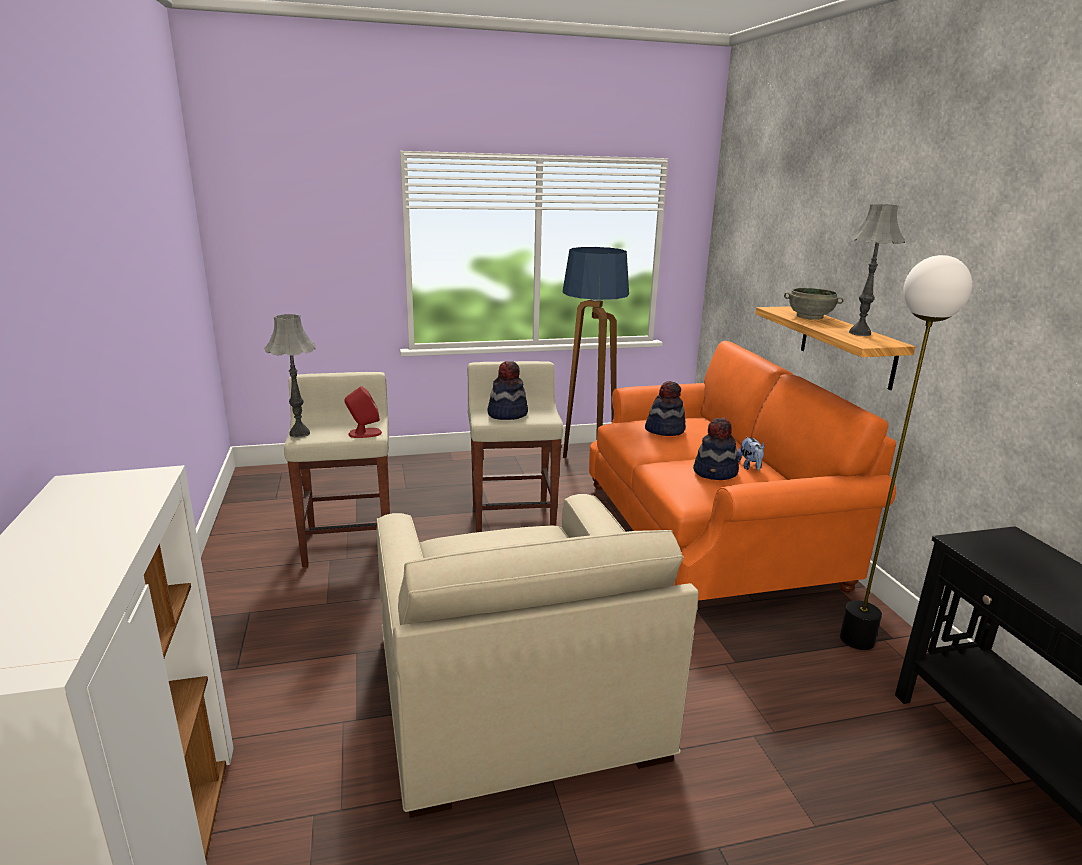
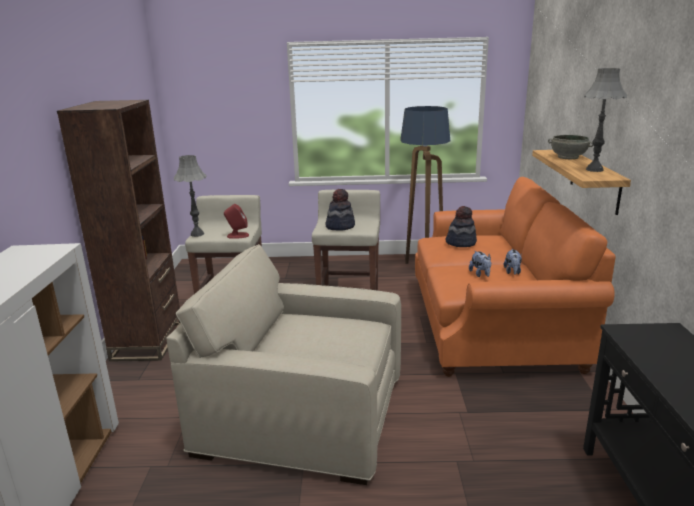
camera: 15 degrees right, 0 degrees up
(229, 603) = (148, 341): none -> brown bookcase
(514, 692) = (301, 413): beige armchair -> beige armchair turned 105 degrees clockwise
(715, 473) = (480, 274): hat -> plush toy
(857, 639) = (573, 407): floor lamp -> none

